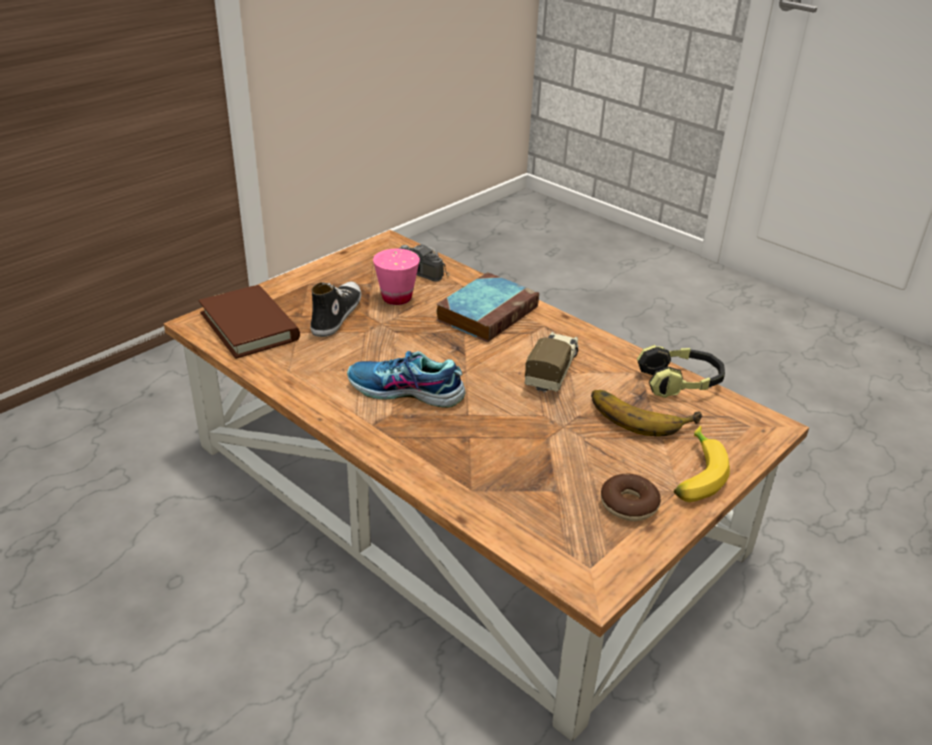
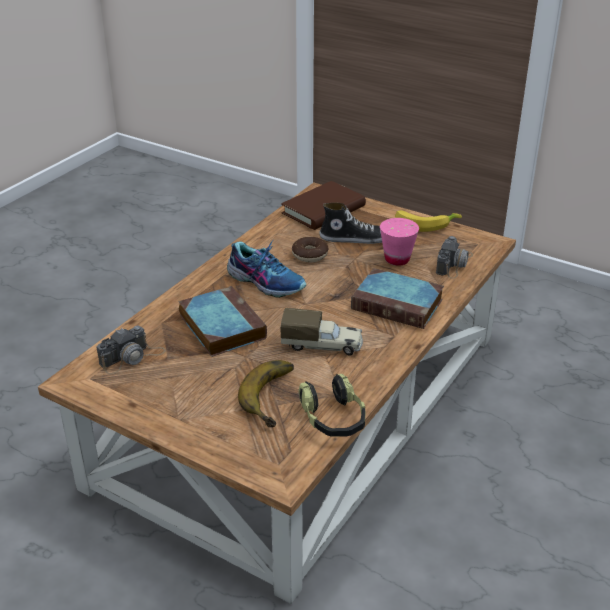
camera: 80 degrees right, 0 degrees up
(405, 392) = (266, 281): shoe -> shoe turned 120 degrees clockwise
(494, 439) = (220, 326): none -> book
(549, 523) = (132, 357): none -> camera
(629, 504) = (156, 393): donut -> donut (310, 255)
(694, 474) = (200, 427): banana -> banana (425, 224)

